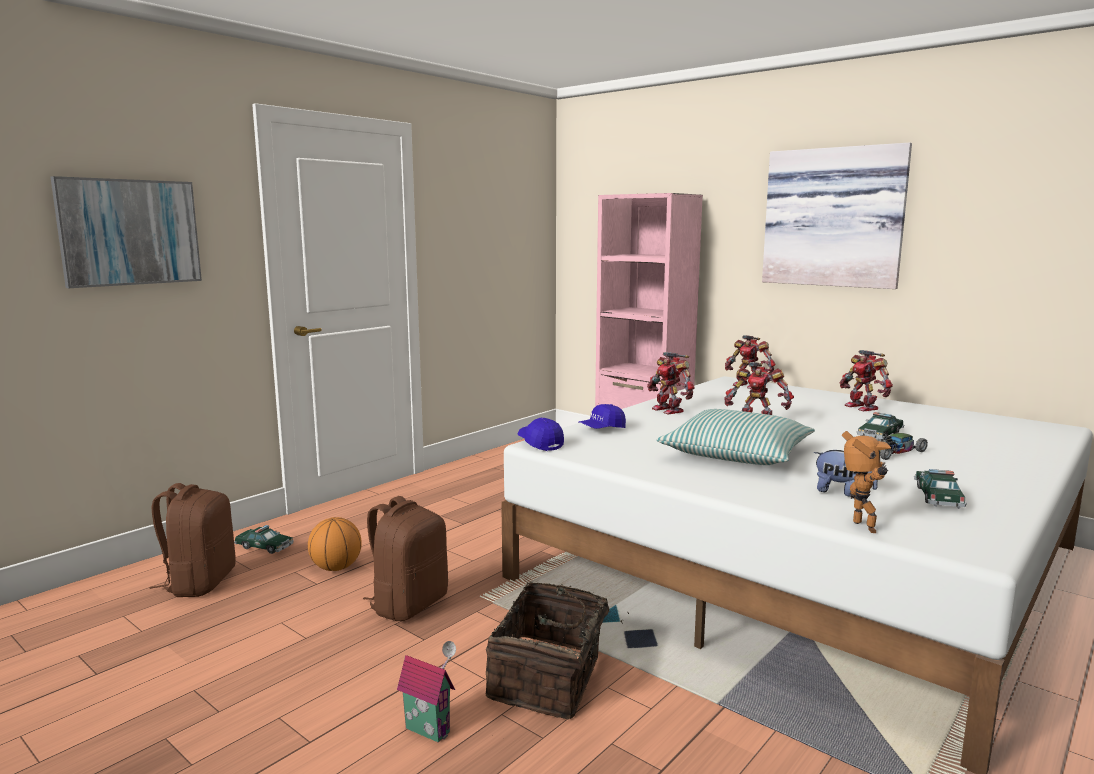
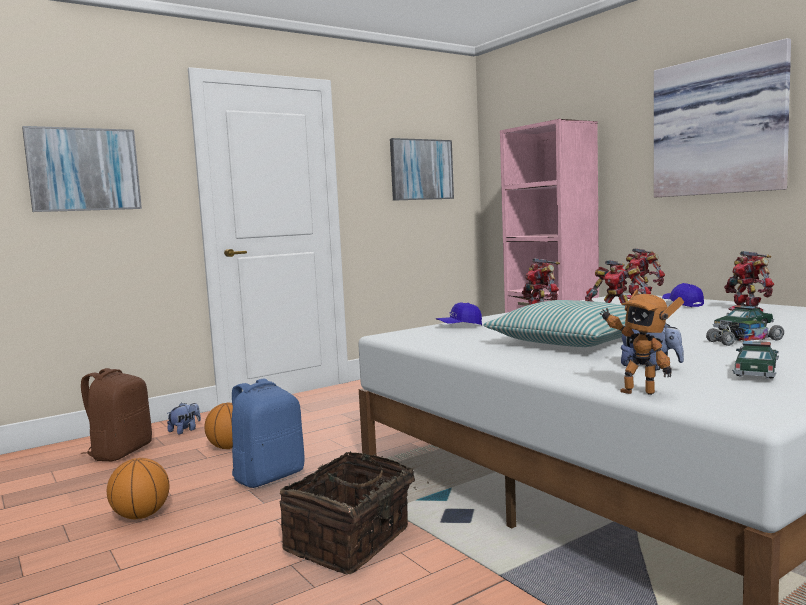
camera: 15 degrees right, 5 degrees down
(264, 547) = (185, 430): toy car -> plush toy
(288, 669) = (141, 515): none -> basketball
(408, 604) = (269, 476): brown backpack -> blue backpack
(430, 728) = (222, 569): toy house -> none
(501, 228) = (421, 169): none -> picture
(540, 444) = (391, 335): blue cap -> blue cap (682, 304)
(860, 528) = (638, 392): toy robot -> toy robot turned 120 degrees clockwise

